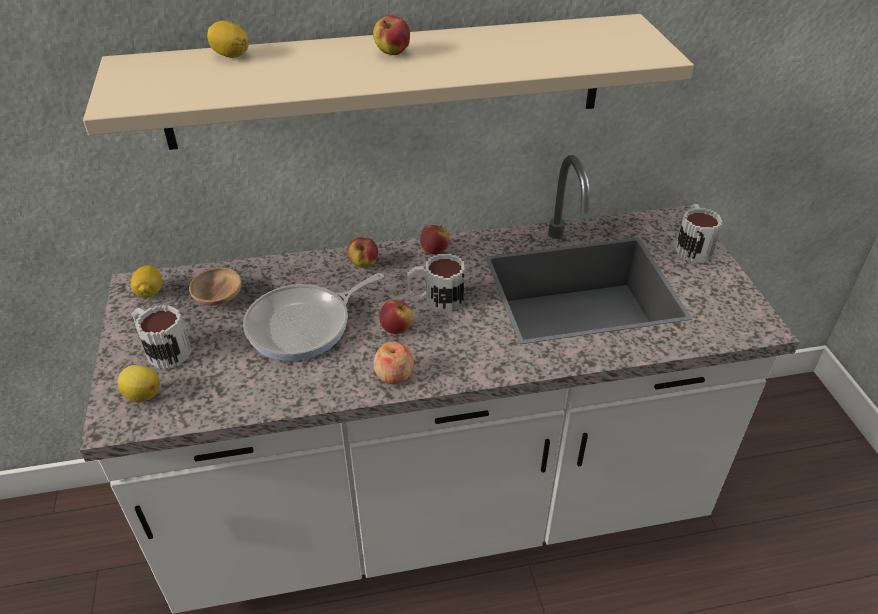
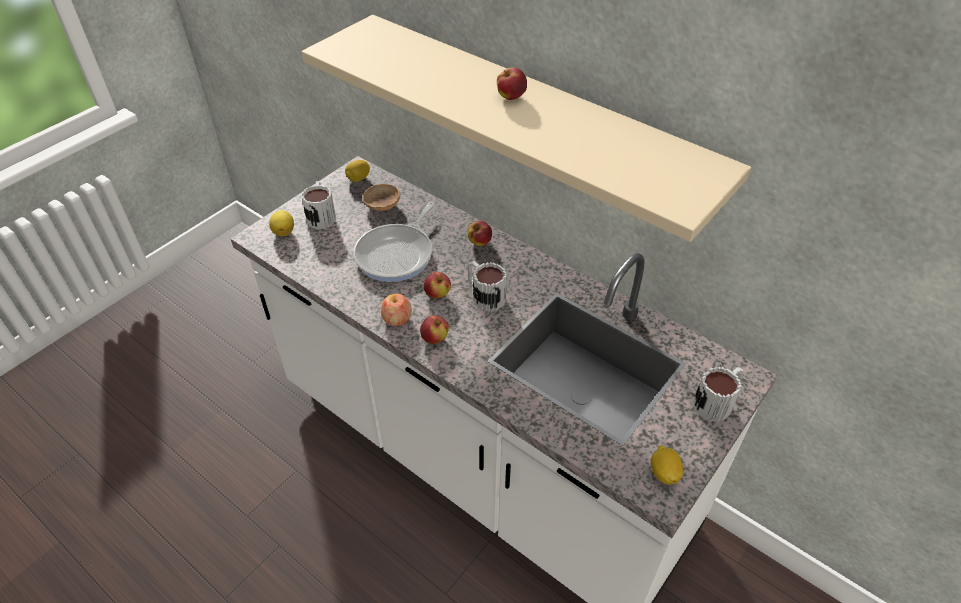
camera: 50 degrees right, 5 degrees up
(230, 55) = (427, 48): lemon -> lemon (664, 473)
(304, 325) = (397, 254): frying pan -> frying pan turned 75 degrees counterclockwise
(434, 251) = (532, 265): apple -> apple (435, 339)

